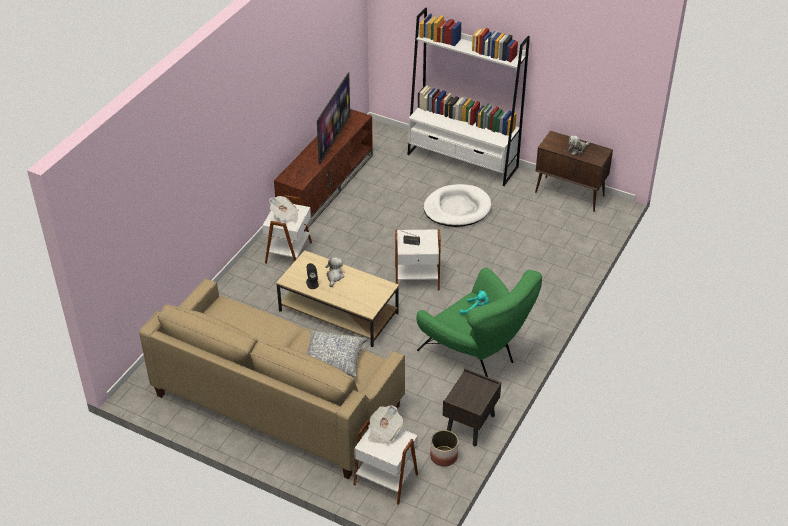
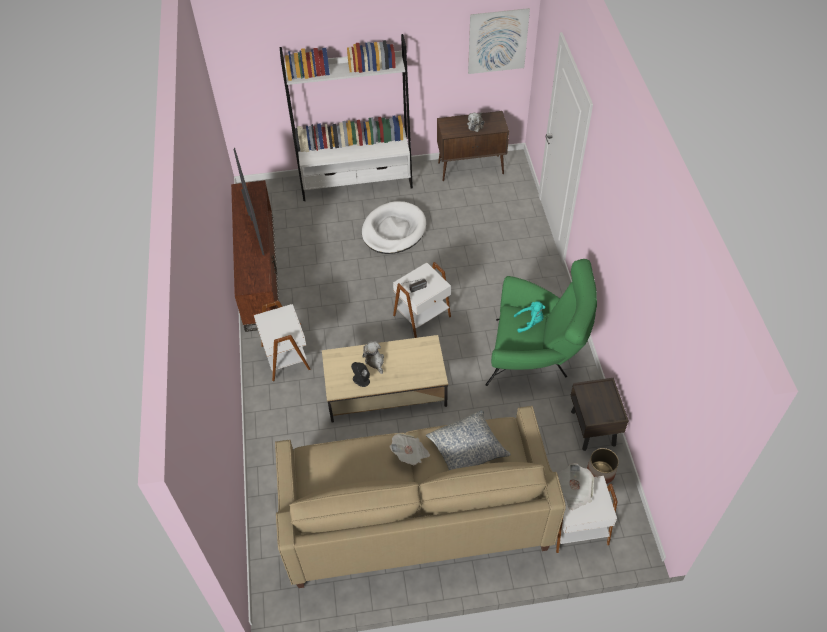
camera: 35 degrees left, 10 degrees up
(285, 216) = (277, 326): newspaper -> newspaper (410, 454)
(616, 77) = (497, 41): none -> picture

